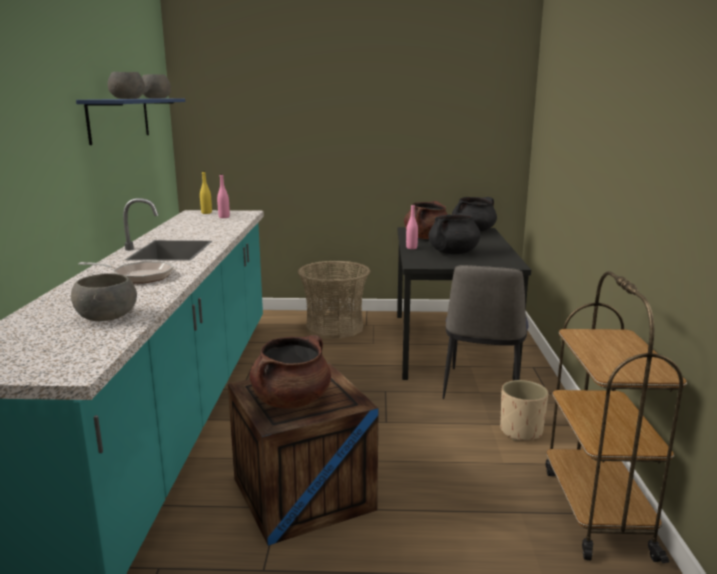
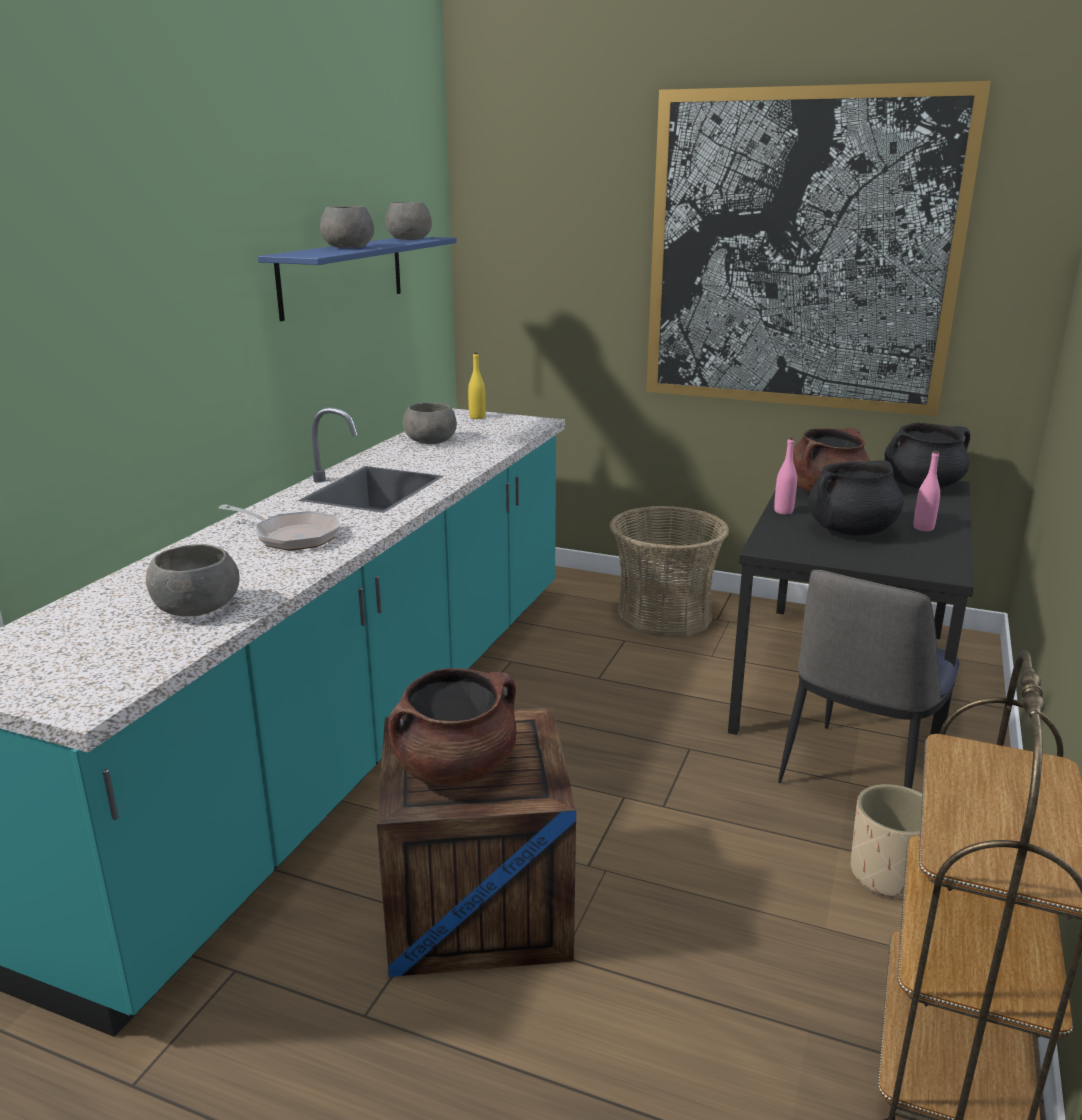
camera: 20 degrees right, 5 degrees up
(187, 225) = (431, 441): none -> grey bowl
(224, 217) = (496, 428): pink bottle -> pink bottle (923, 528)
(391, 105) = (801, 252): none -> picture

